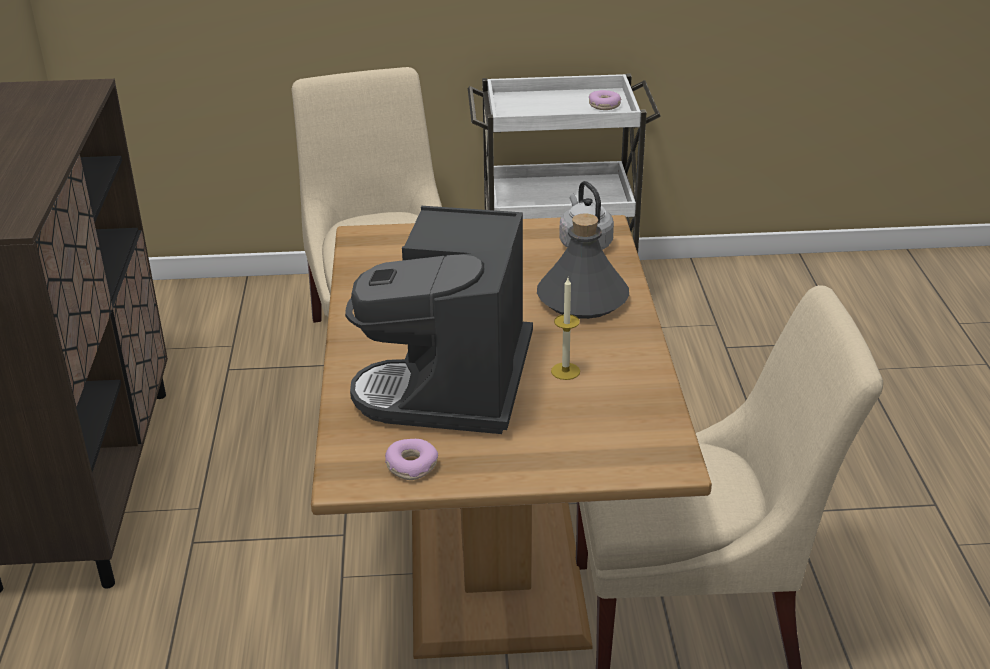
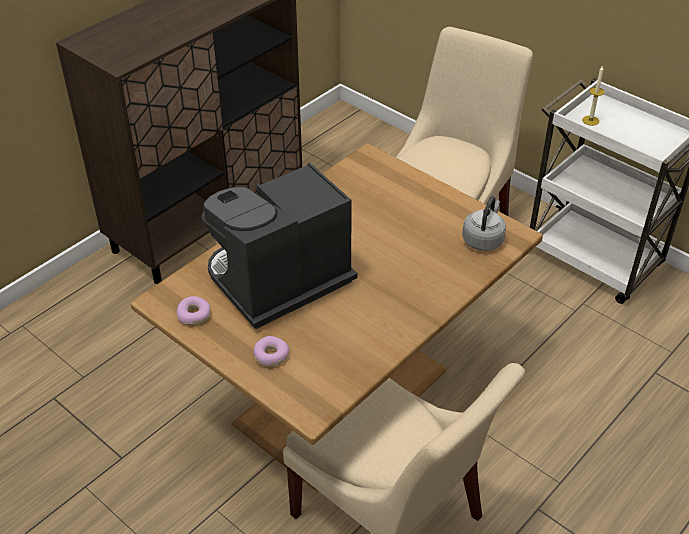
camera: 45 degrees right, 10 degrees up
(565, 371) = (343, 315): candle -> candle (590, 120)
(582, 299) = (423, 276): grey bottle -> none
(604, 106) = (658, 142): donut -> donut (271, 356)

